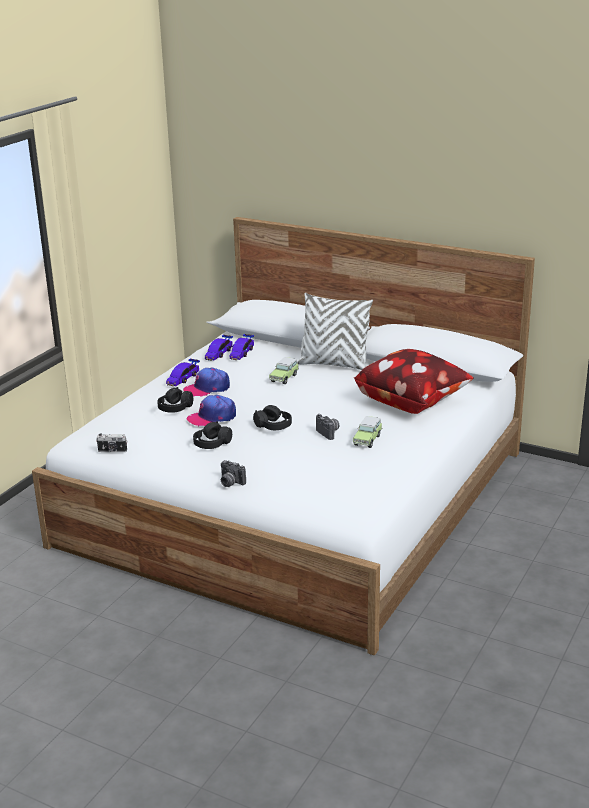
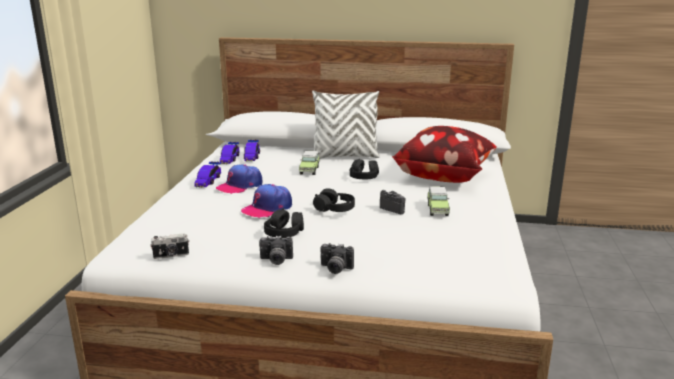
camera: 20 degrees left, 5 degrees down
(175, 408) = (220, 204): black headphones -> black headphones (364, 177)
(189, 468) = (276, 260): none -> camera

